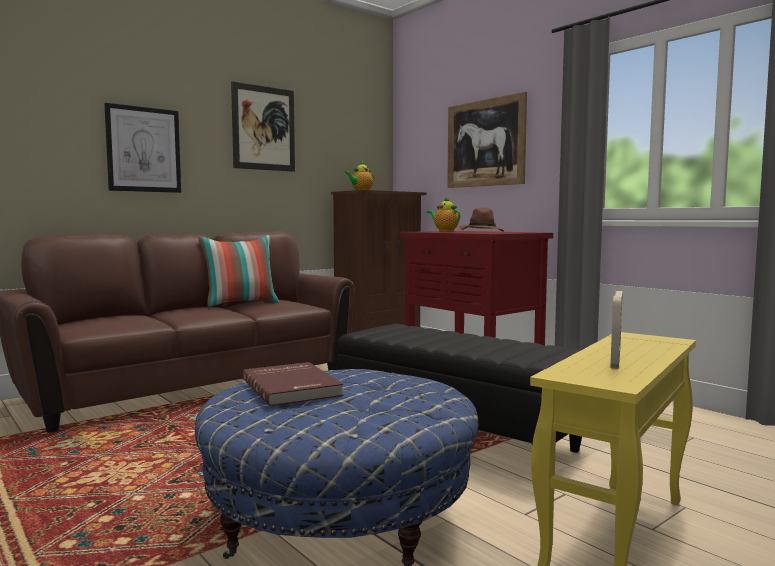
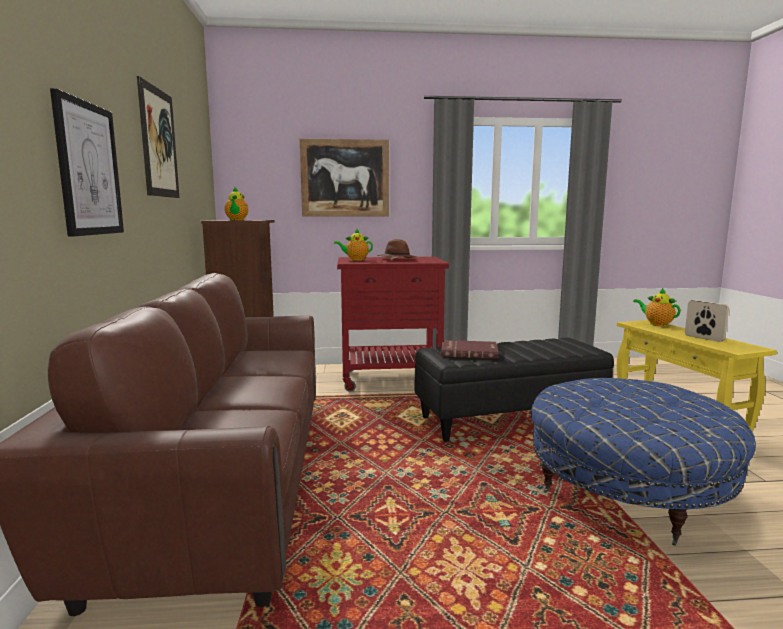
camera: 55 degrees left, 5 degrees up
(241, 304) = (241, 366): pillow -> none
(293, 387) = (620, 408): red book -> red book (469, 352)
(661, 342) = (656, 324): none -> teapot

